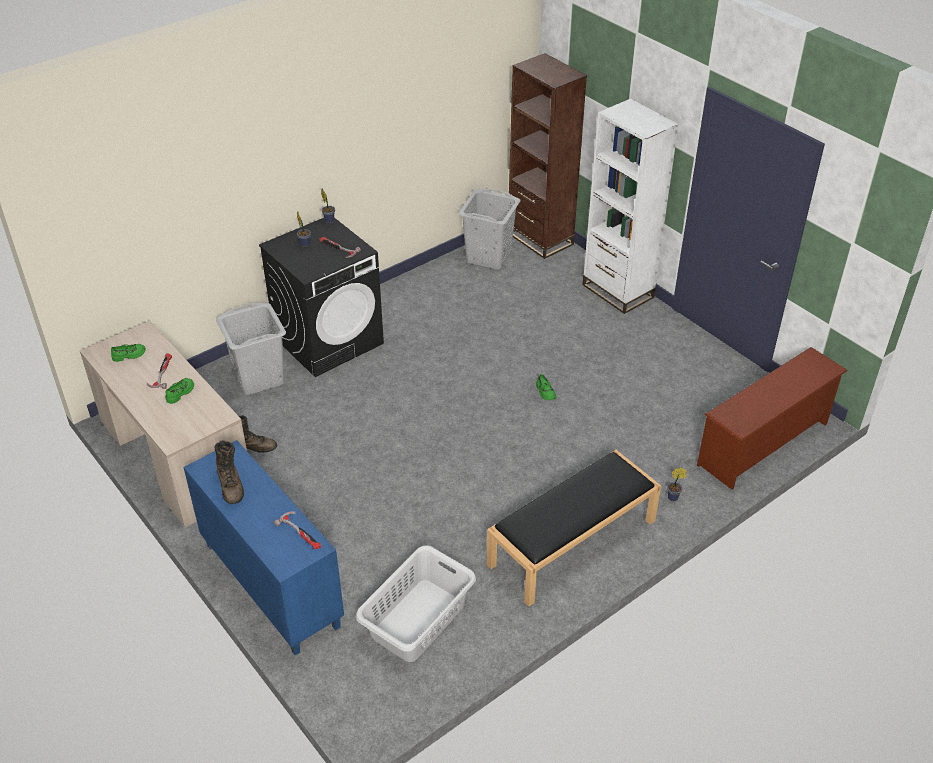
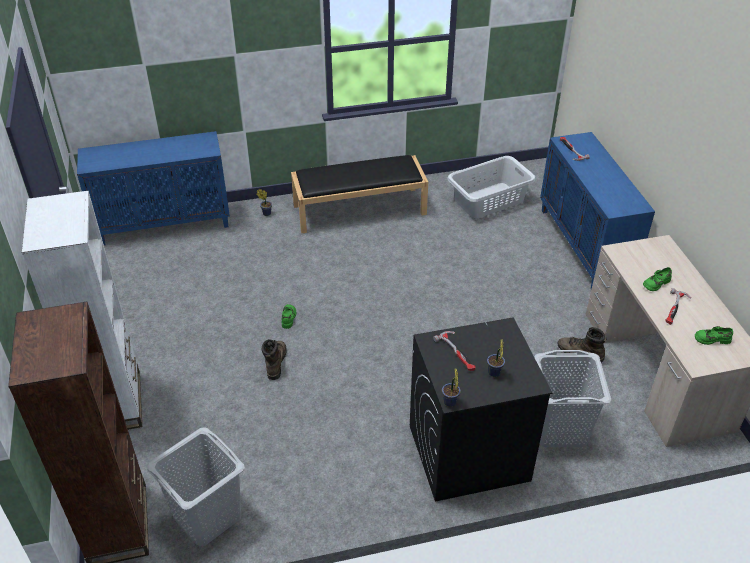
camera: 155 degrees left, 0 degrees up
(231, 485) = (617, 189): brown boot -> brown boot (275, 362)
(764, 445) = (165, 224): brown shoe rack -> blue cabinet

